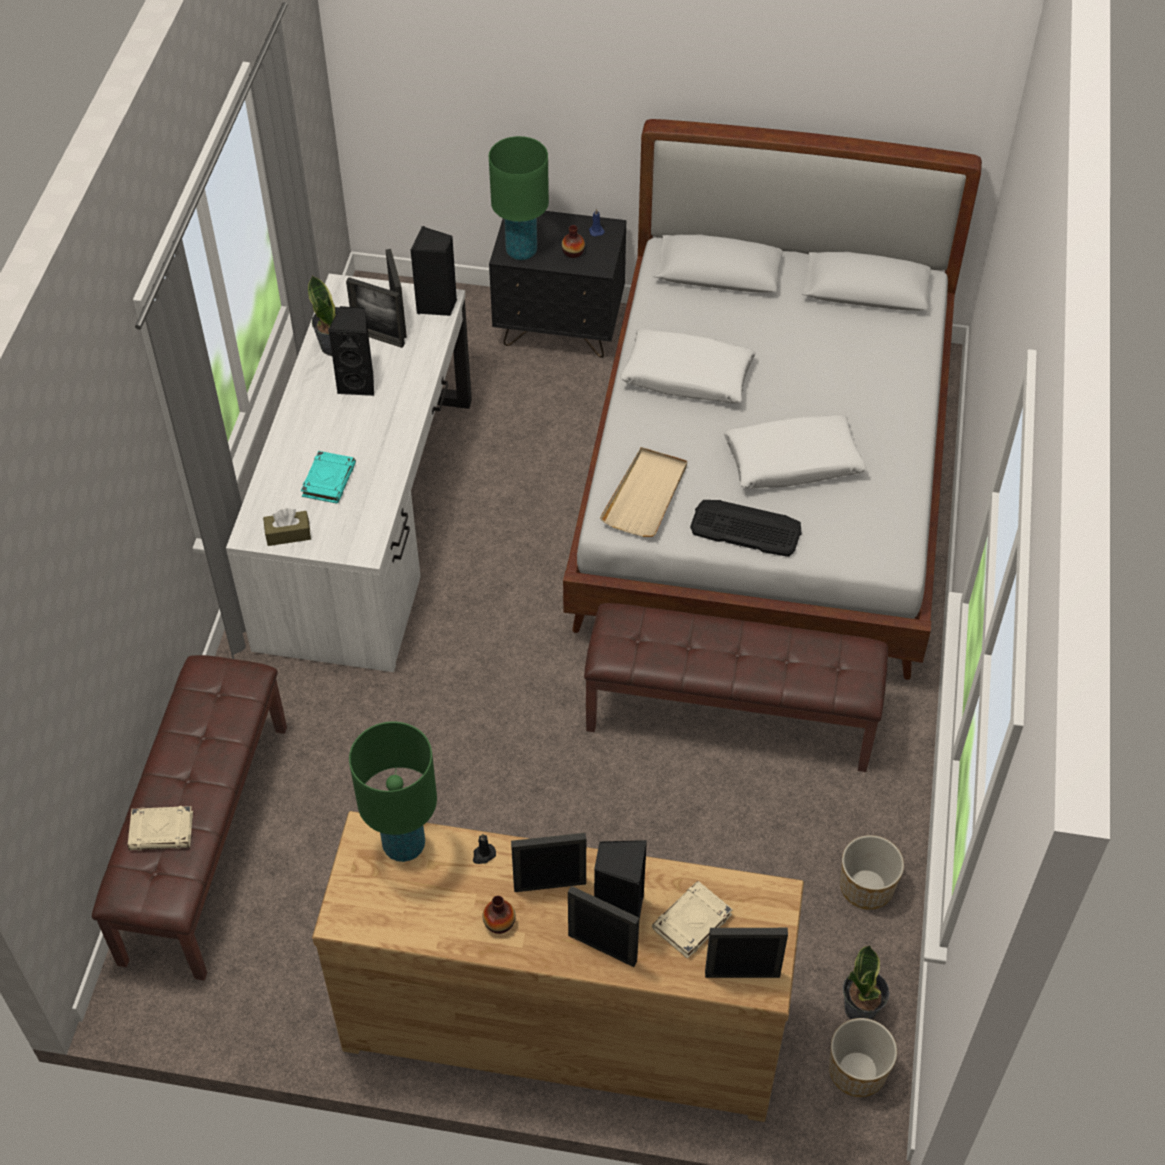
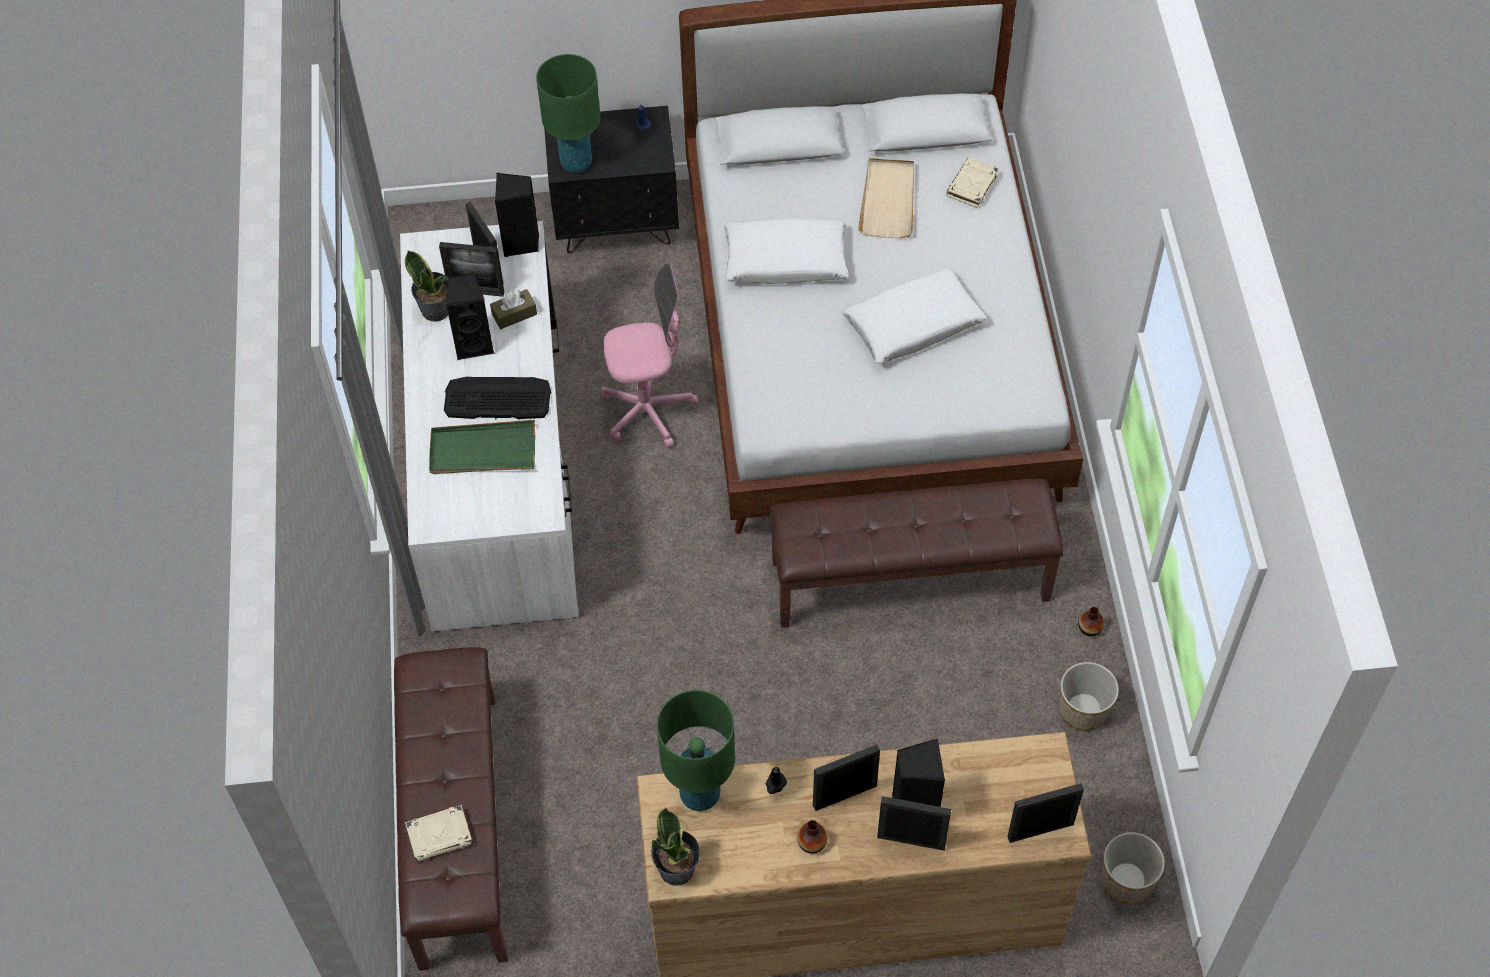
camera: 15 degrees left, 5 degrees up
(288, 534) = (464, 516): brown tissue box -> brown tissue box (514, 314)
(328, 480) = (482, 451): turquoise book -> green tray
(528, 501) = (647, 411): none -> pink office chair
(573, 252) = (627, 152): vase -> vase (1089, 628)
(646, 495) = (788, 392): beige tray -> beige tray (888, 200)
(691, 923) = (981, 796): beige book -> beige book (972, 186)
(745, 528) = (891, 402): keyboard -> keyboard (497, 399)
(861, 1008) = (1113, 822): potted plant -> potted plant (677, 869)

